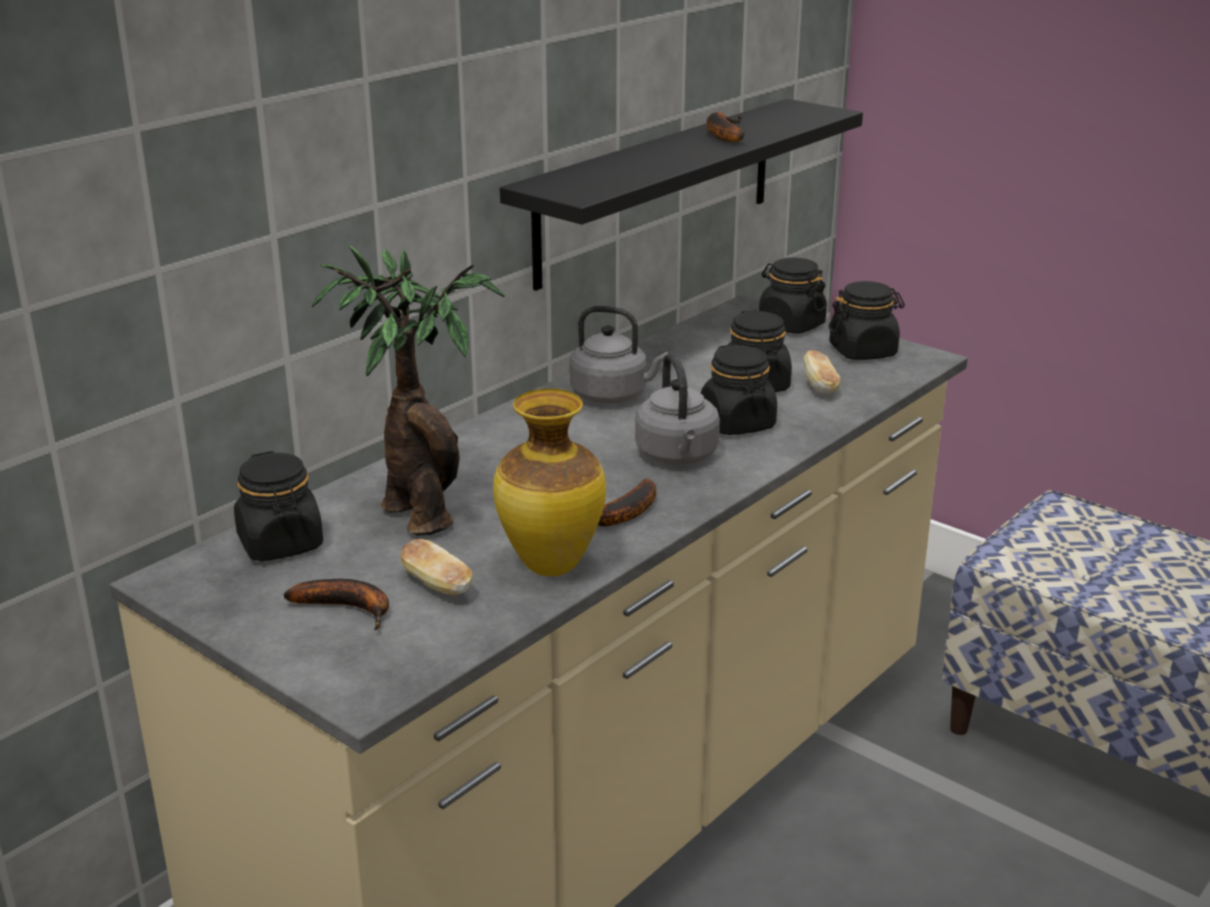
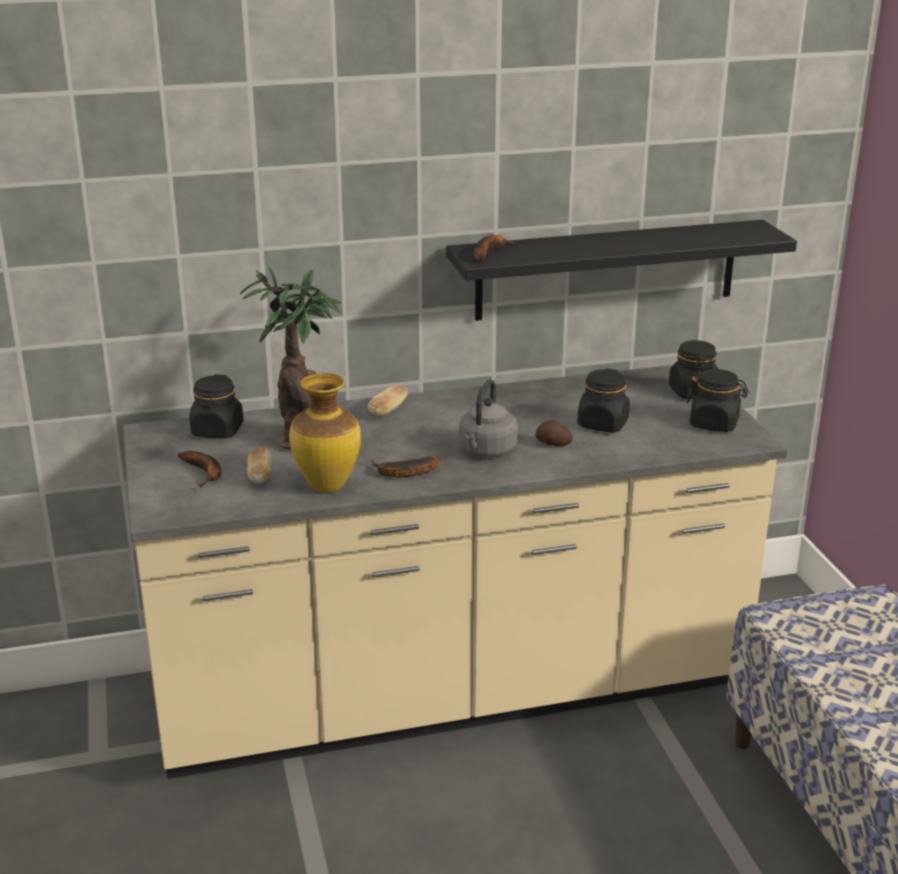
camera: 35 degrees right, 0 degrees up
(613, 395) = (504, 404): grey kettle -> none
(722, 134) = (655, 237): banana -> banana (490, 252)
(737, 424) = (553, 444): black jar -> potato
(820, 386) = (645, 437): bread -> bread (388, 410)

